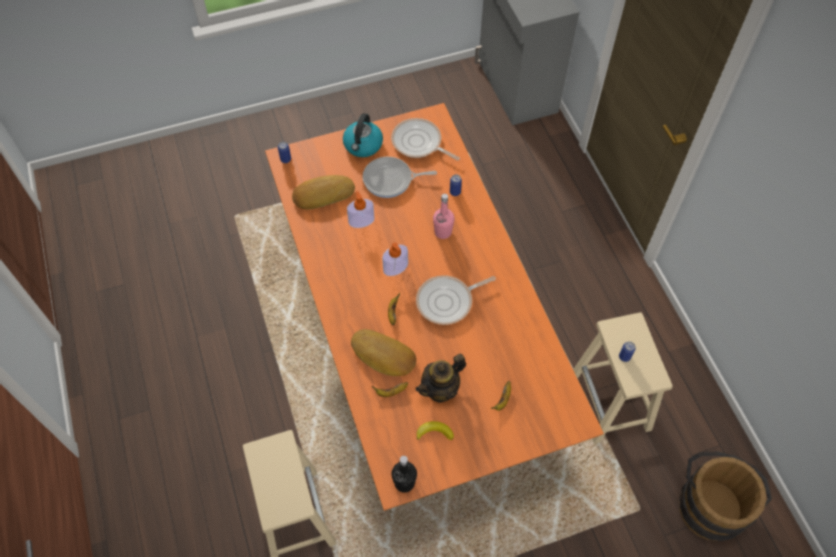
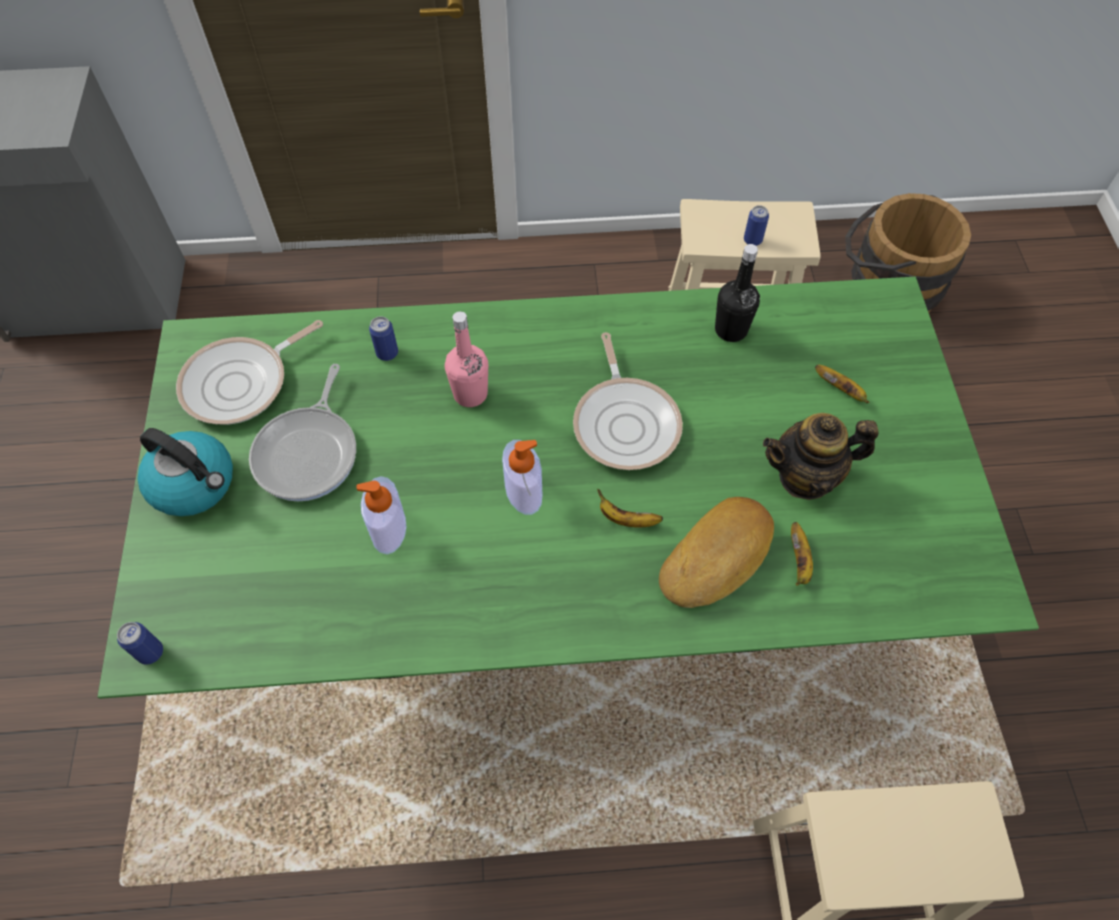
camera: 75 degrees left, 0 degrees up
(323, 194) = (286, 590): bread -> none
(404, 482) = (987, 580): black bottle -> black bottle (731, 330)
(418, 348) = (559, 586): orange dining table -> green dining table
(434, 432) = (891, 507): banana -> none
(441, 389) = (806, 477): teapot -> teapot turned 105 degrees clockwise

